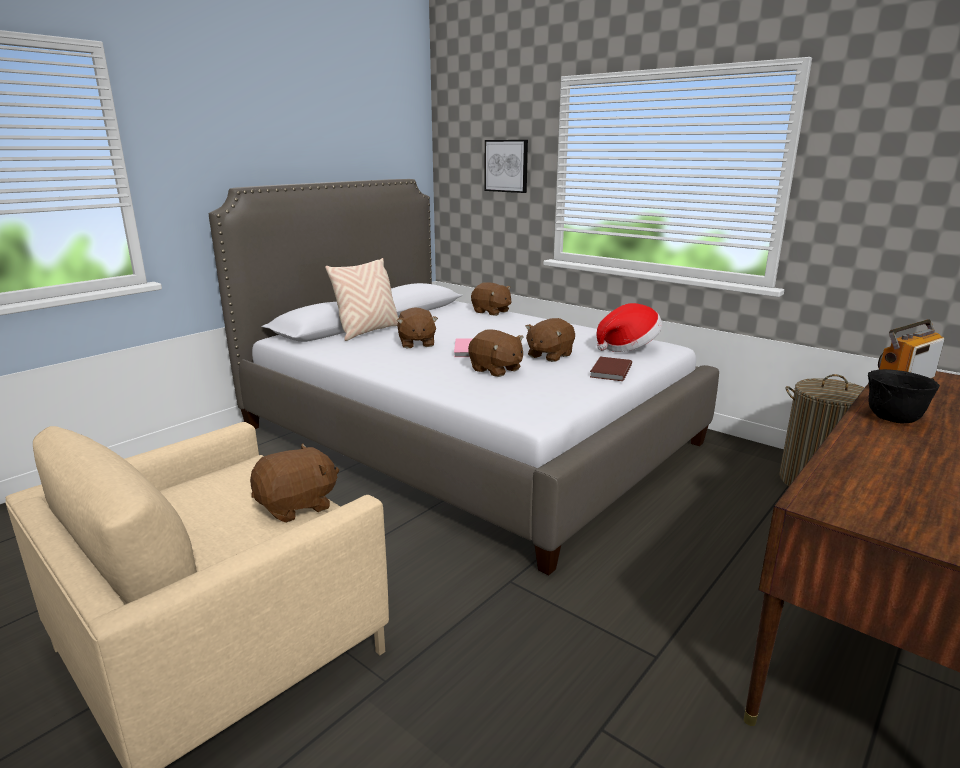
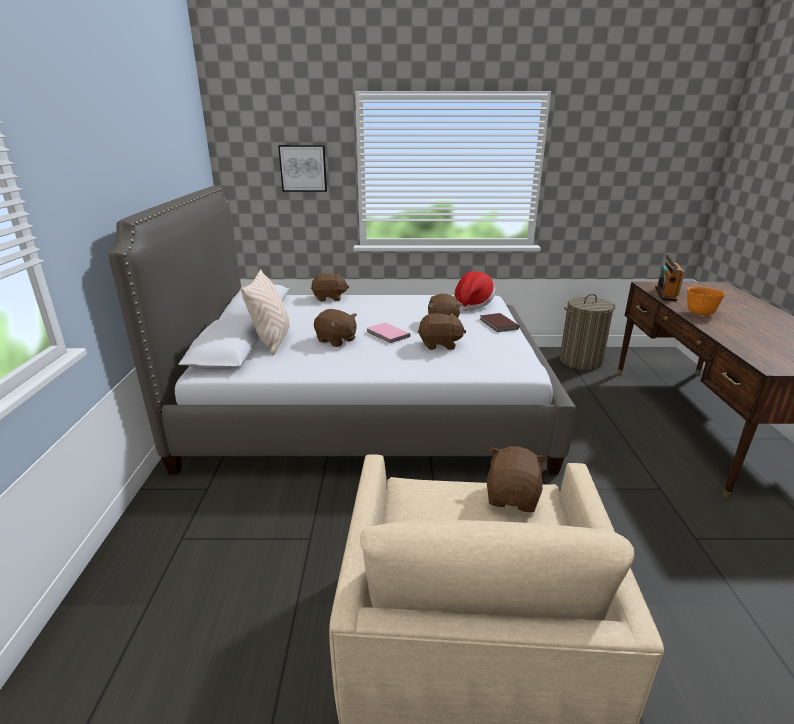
camera: 40 degrees left, 5 degrees up
(891, 418) = (699, 313): black bowl -> orange bowl

